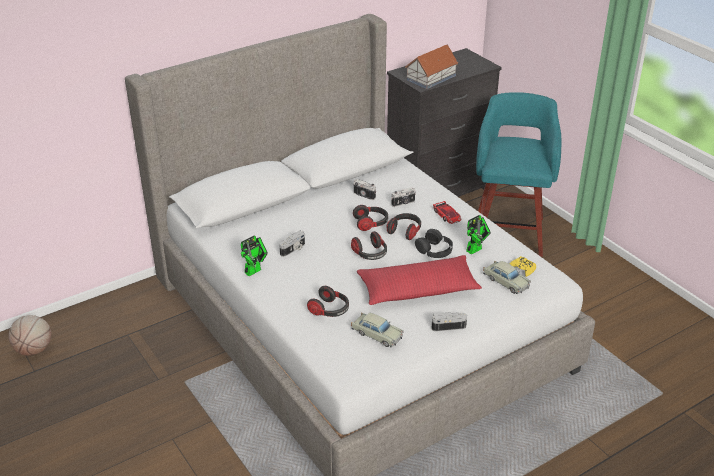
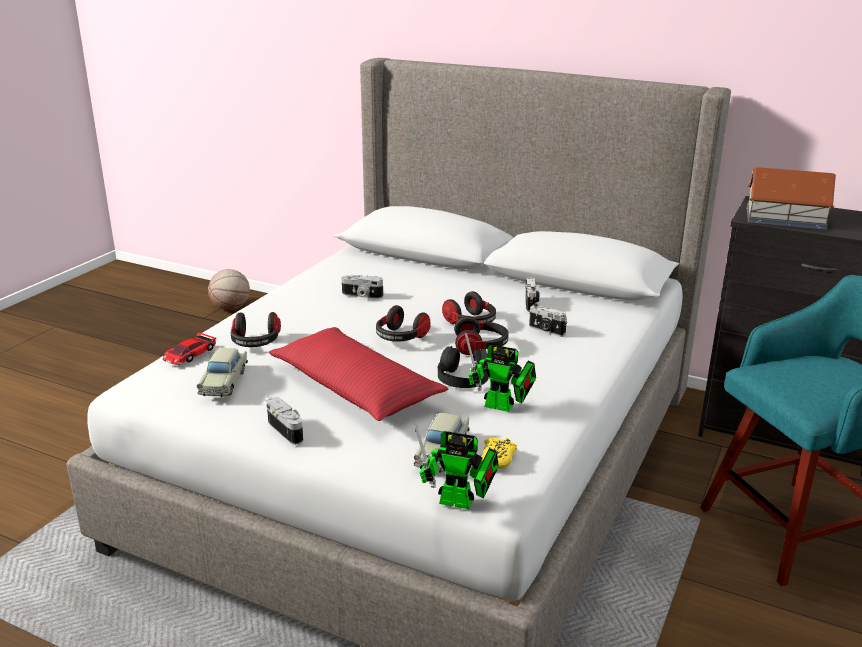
camera: 60 degrees right, 10 degrees down
(255, 270) = (302, 288): toy robot -> toy robot (461, 503)
(447, 215) = (559, 366): toy car -> toy car (190, 354)

